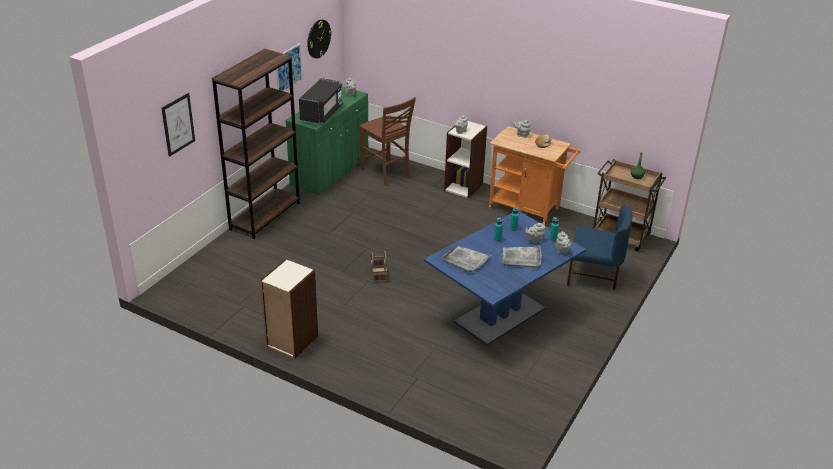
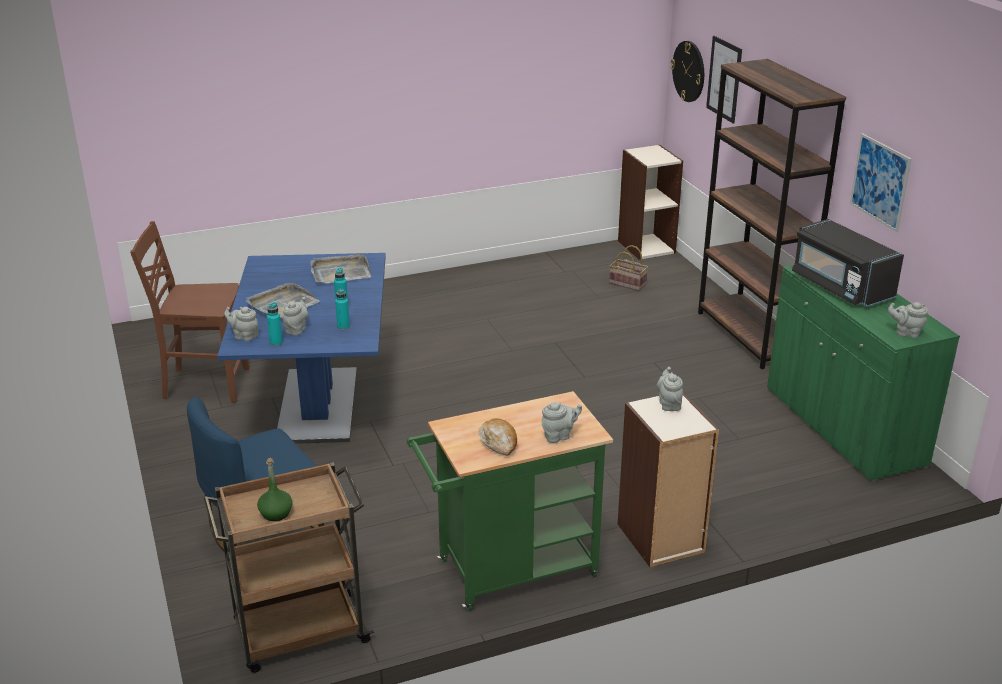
camera: 130 degrees right, 5 degrees down
(291, 341) = (470, 276): bookcase -> bookcase (646, 246)
(318, 38) = (953, 195): wall clock -> wall clock (689, 71)
(378, 275) = (515, 361): basket -> basket (628, 283)
(386, 173) = (790, 477): brown chair -> brown chair (204, 384)
(528, 209) = (508, 572): orange cart -> green cart

